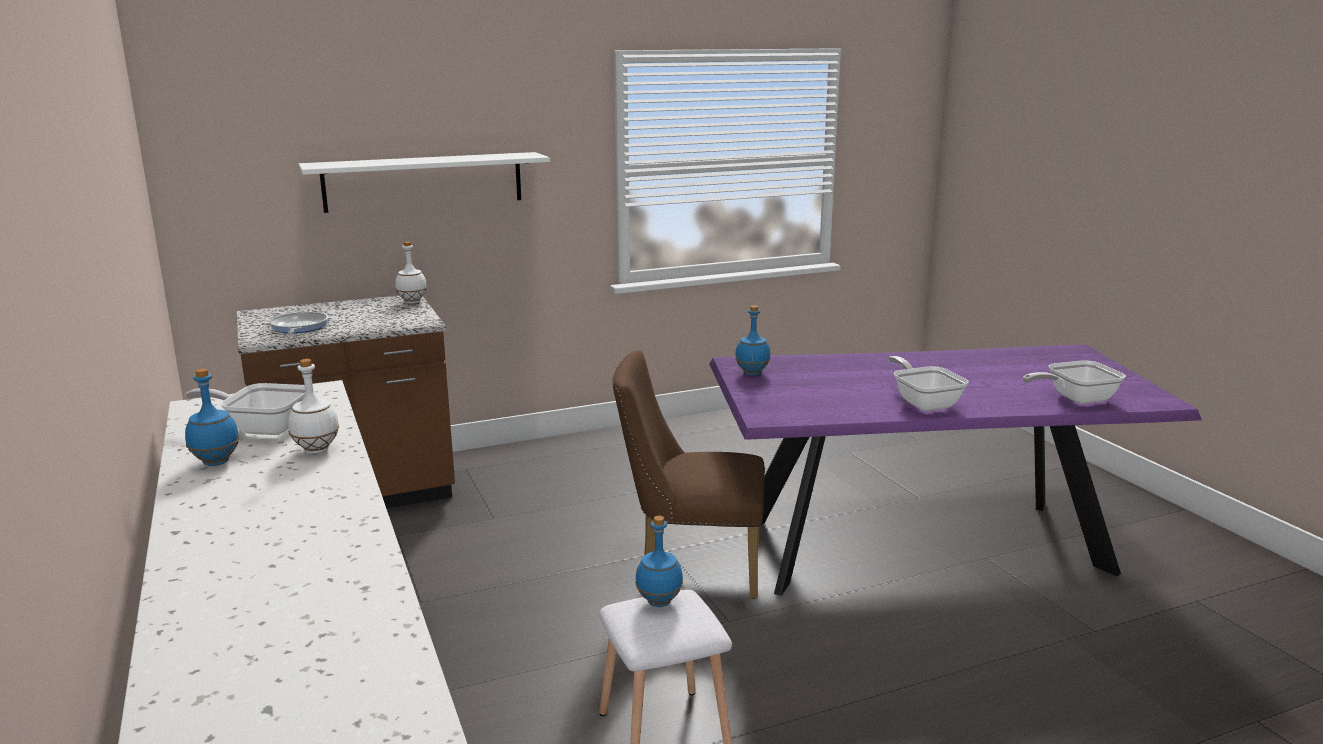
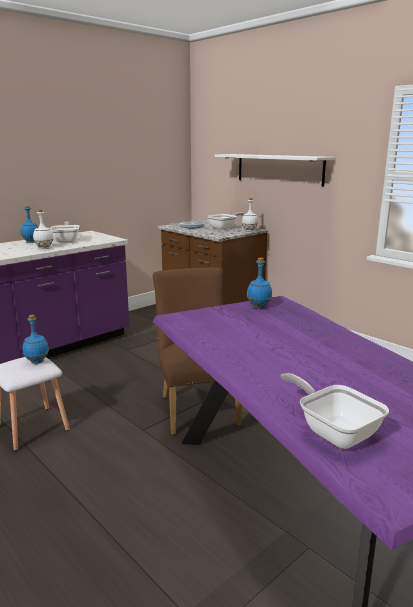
camera: 70 degrees right, 0 degrees up
(924, 402) = (249, 360): frying pan -> frying pan (224, 228)

